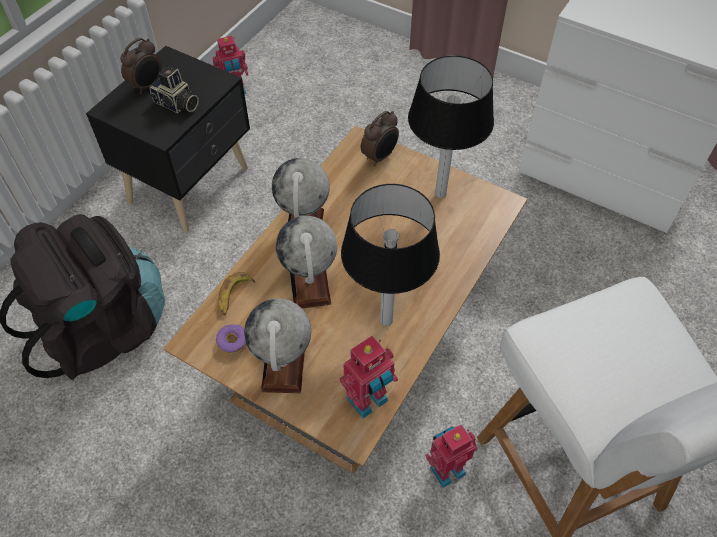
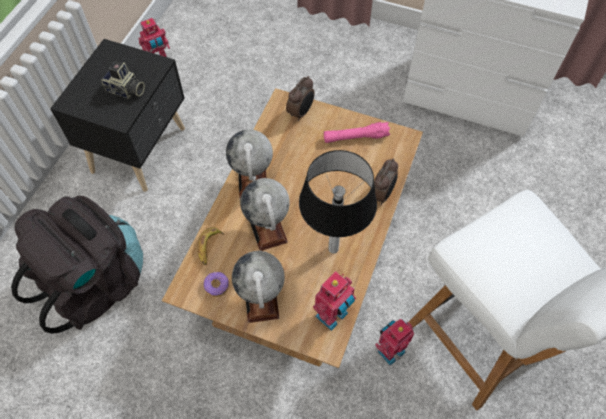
camera: 10 degrees left, 5 degrees up
(147, 86) = (97, 77): alarm clock -> alarm clock (382, 194)
(441, 194) = (355, 137): table lamp -> pink flashlight

